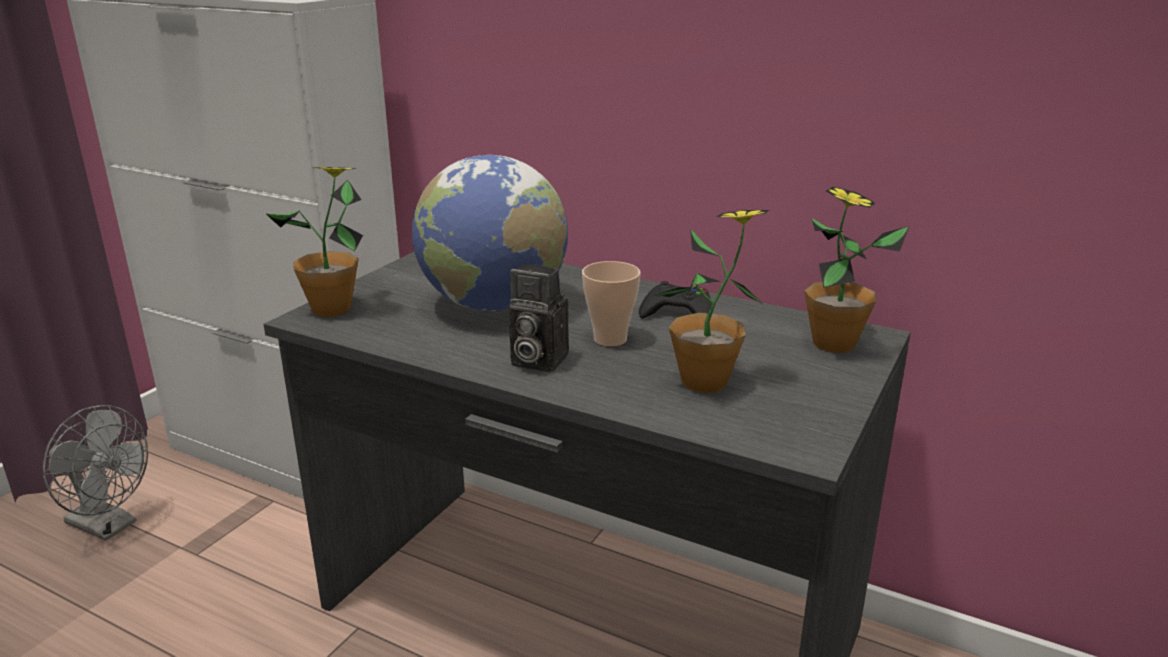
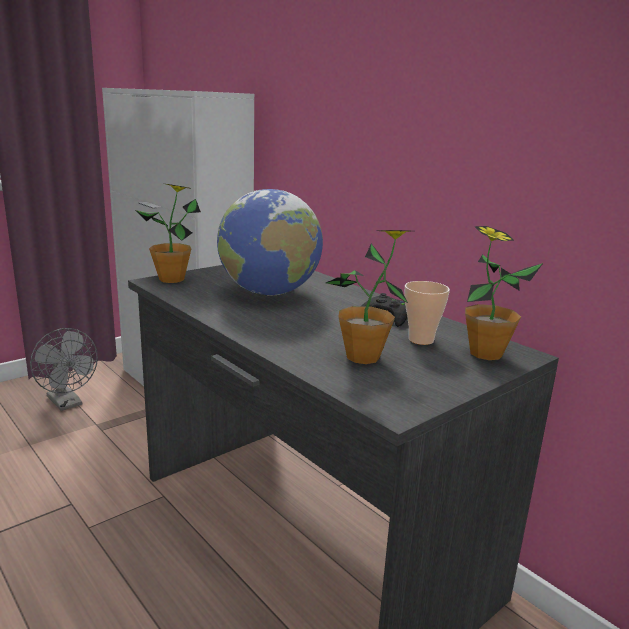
camera: 20 degrees right, 5 degrees down
(535, 360) = (262, 325): camera -> none
(610, 339) = (324, 322): cup -> cup (421, 340)

